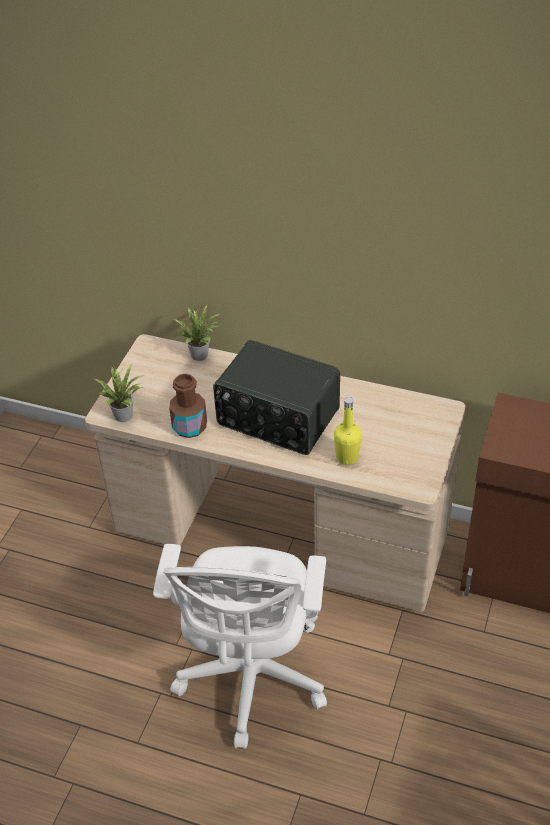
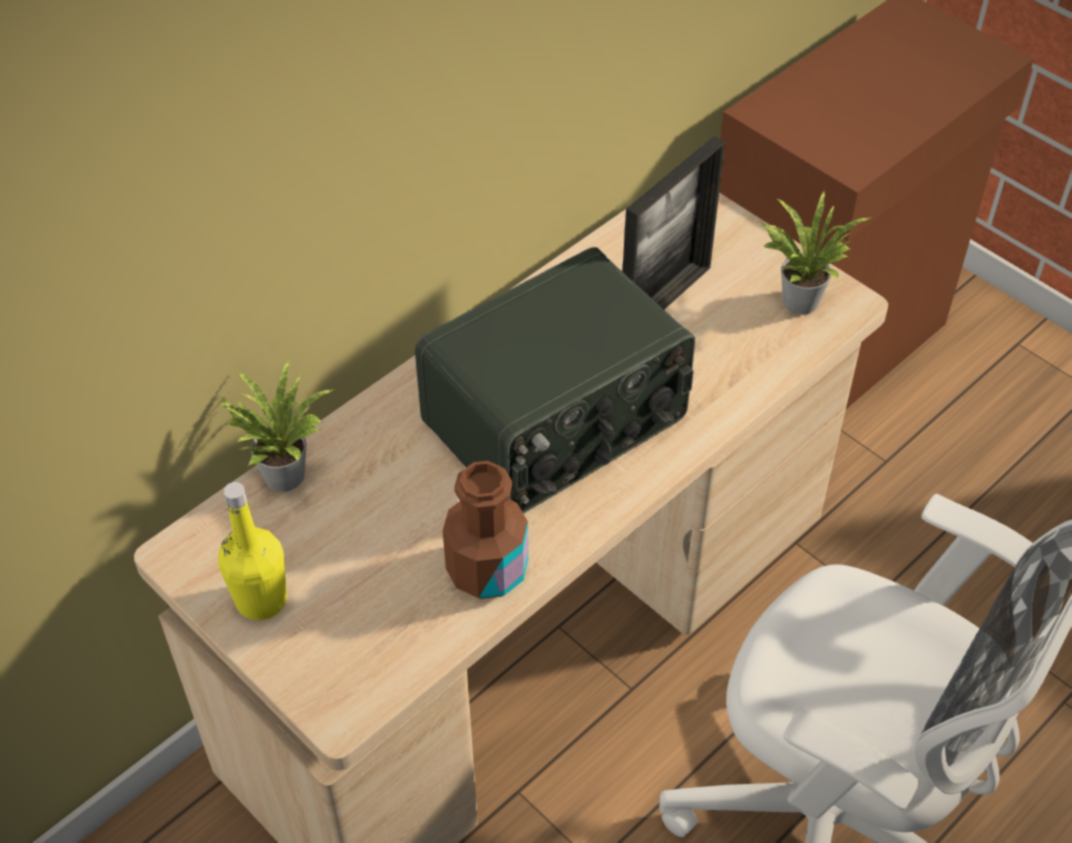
camera: 65 degrees left, 5 degrees up
(125, 414) = (370, 672): potted plant -> potted plant (798, 298)
(347, 457) = (719, 365): yellow bottle -> yellow bottle (261, 600)
(374, 426) = (665, 300): none -> picture frame

